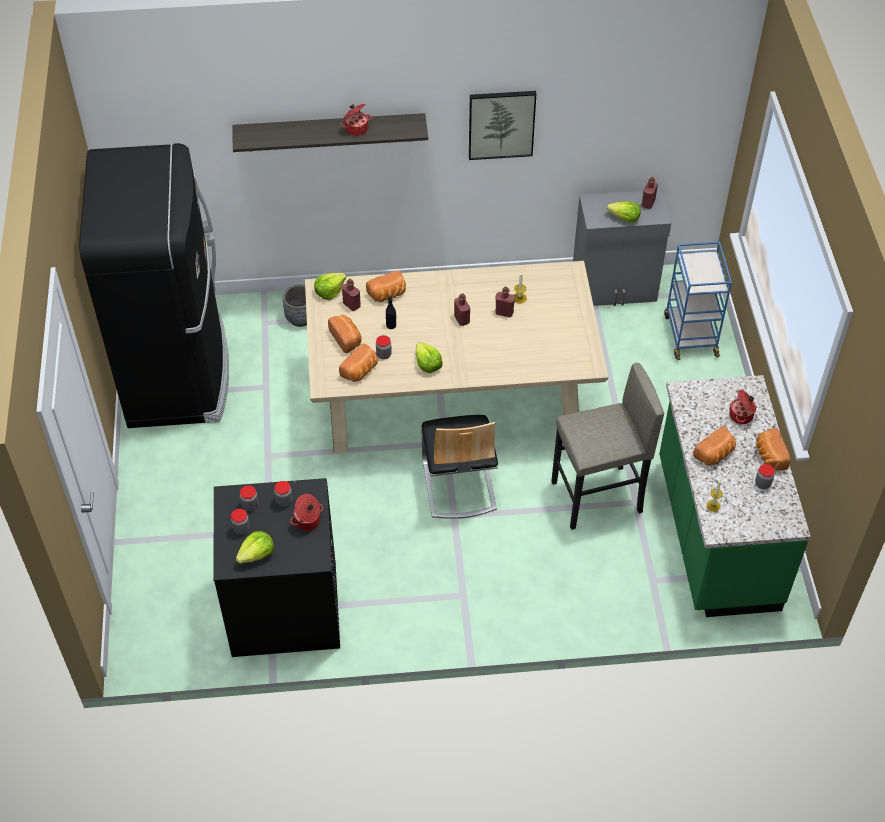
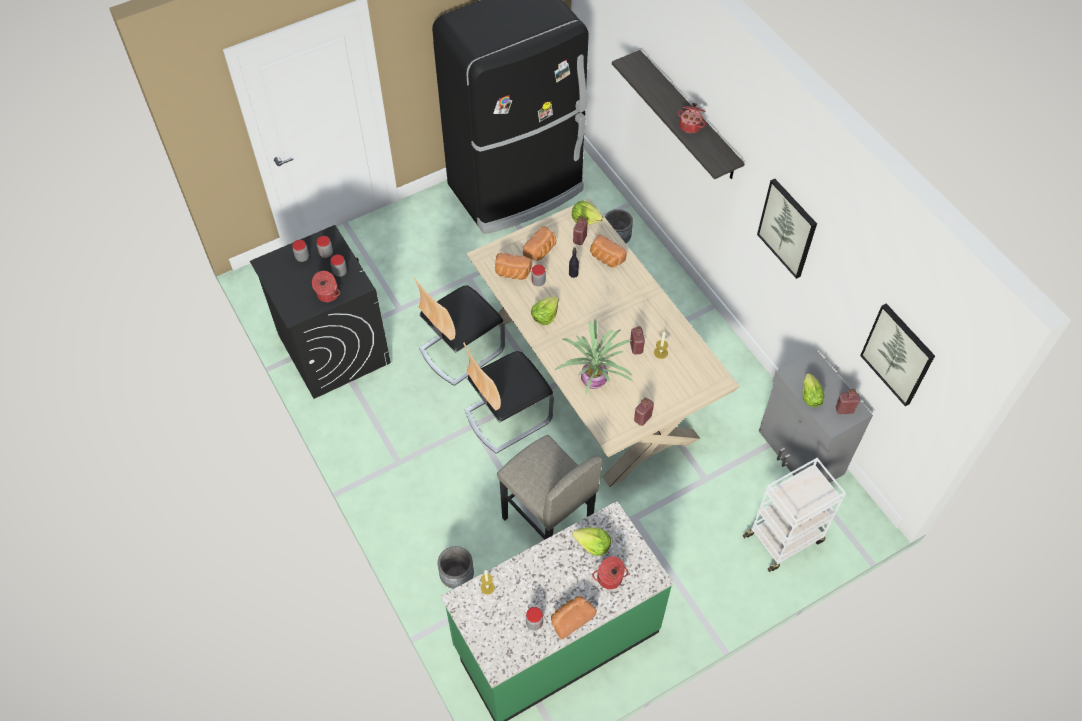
camera: 65 degrees right, 5 degrees up
(257, 554) = (283, 276): lettuce -> lettuce (593, 545)
(356, 494) = (461, 350): none -> chair
(461, 319) = (609, 320): red bottle -> red bottle (642, 418)
(523, 355) = (595, 380): none -> potted plant
(616, 589) = (457, 576): none -> grey planter
(664, 118) = (898, 354): none -> picture
(690, 334) = (784, 538): blue cart -> white cart
(715, 454) = (549, 570): bread -> none

